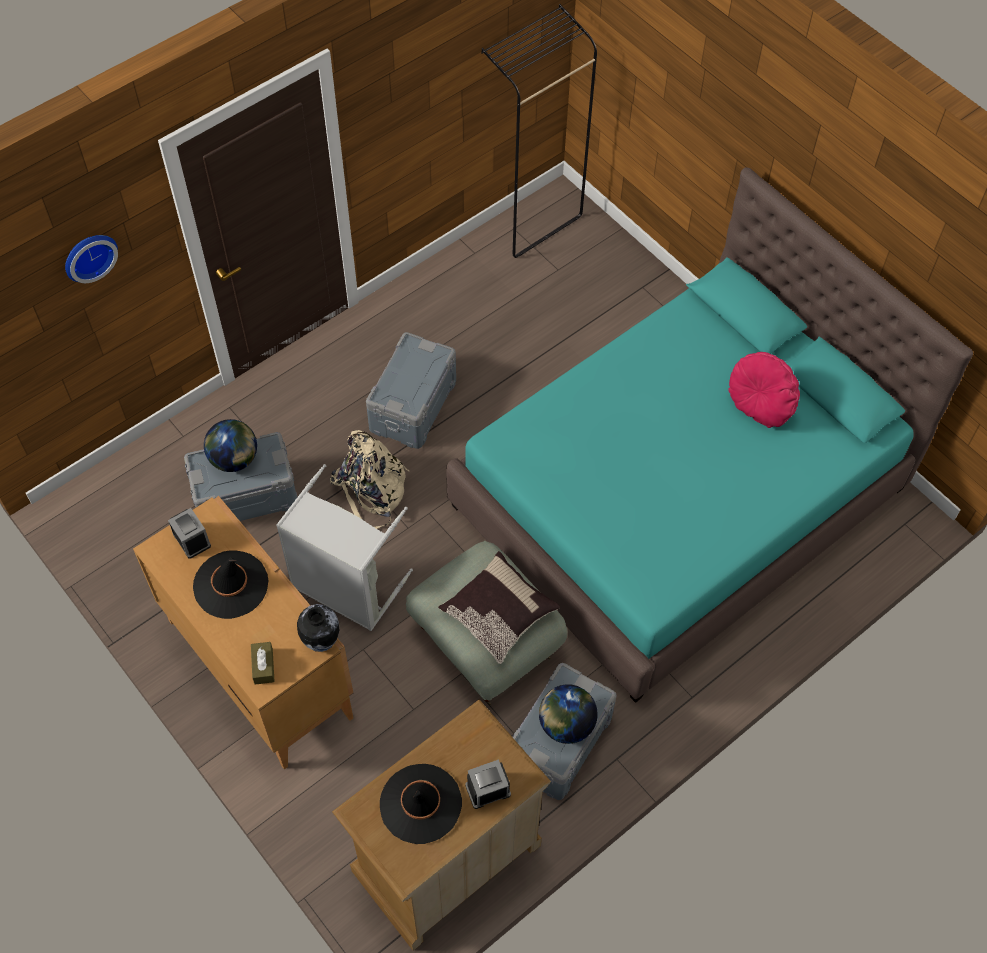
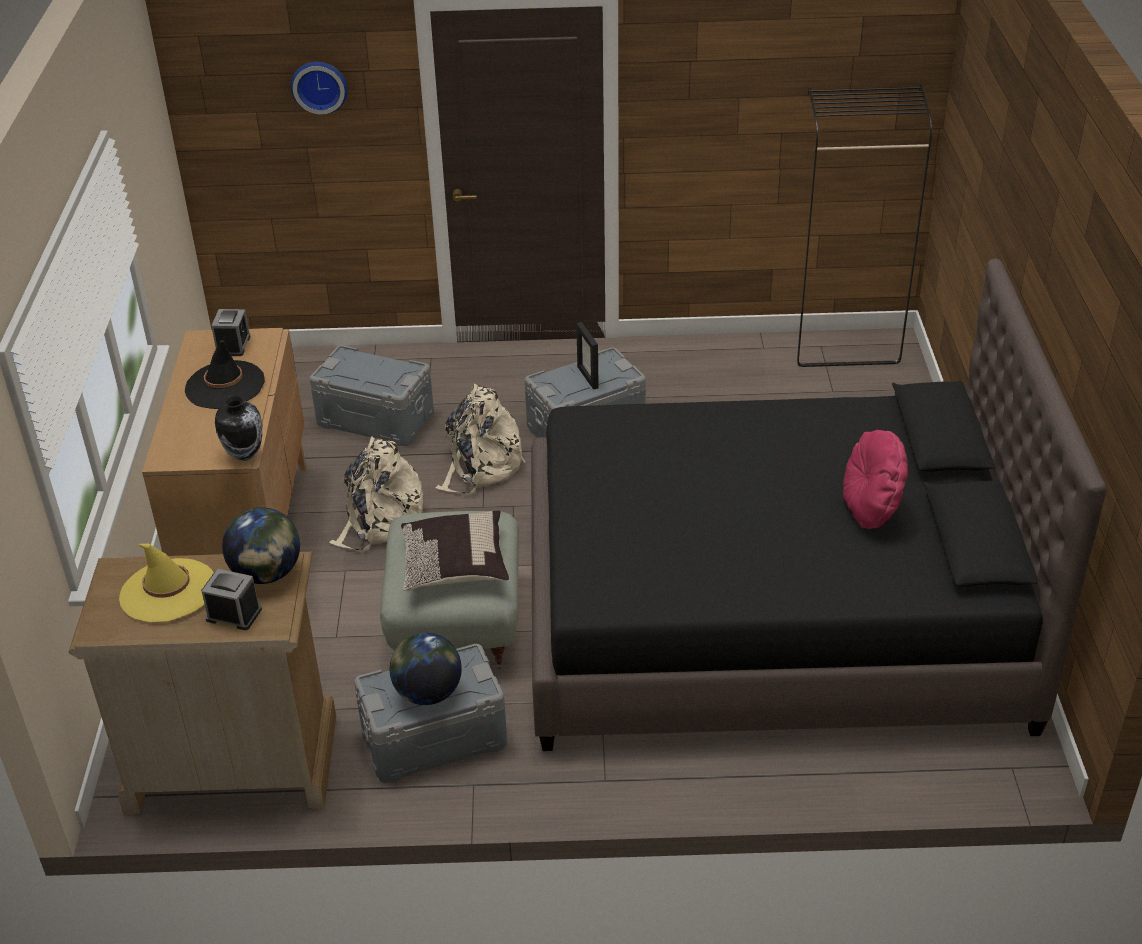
camera: 40 degrees right, 20 degrees down
(234, 459) = (373, 366): globe -> globe (267, 574)
(263, 666) = (181, 447): brown tissue box -> none
(345, 589) = (380, 521): grey laundry basket -> beige backpack
(412, 373) = (588, 377): none -> picture frame
(420, 804) = (168, 591): black hat -> yellow hat
(679, 497) = (769, 613): turquoise bed -> black bed

